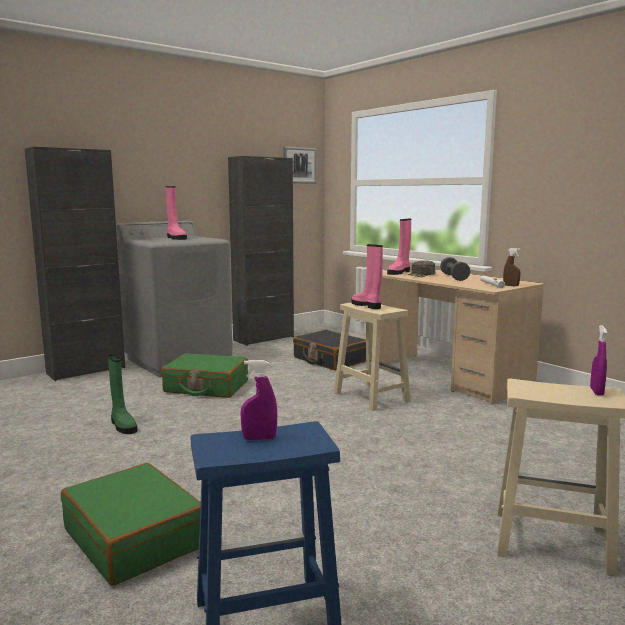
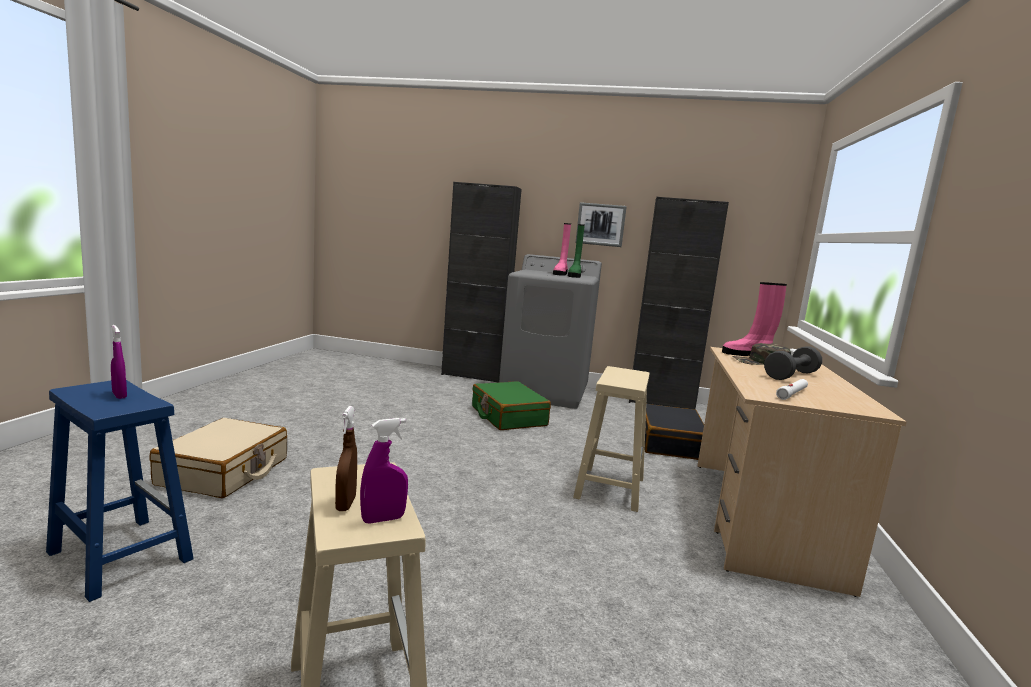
camera: 50 degrees right, 0 degrees up
(122, 426) = (394, 414): green boot -> green boot (575, 276)
(134, 538) = (224, 472): green suitcase -> beige suitcase
(299, 165) = (761, 213): picture -> picture (600, 224)
(367, 305) = (622, 374): pink boot -> none
(511, 285) = (817, 403): brown spray bottle -> brown spray bottle (346, 504)

